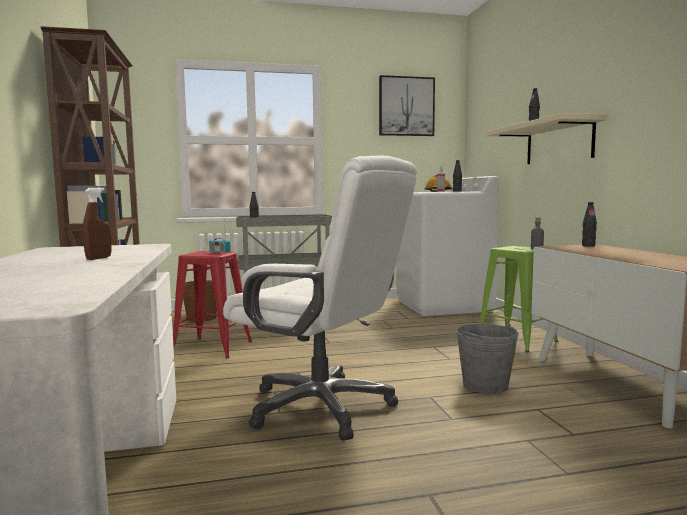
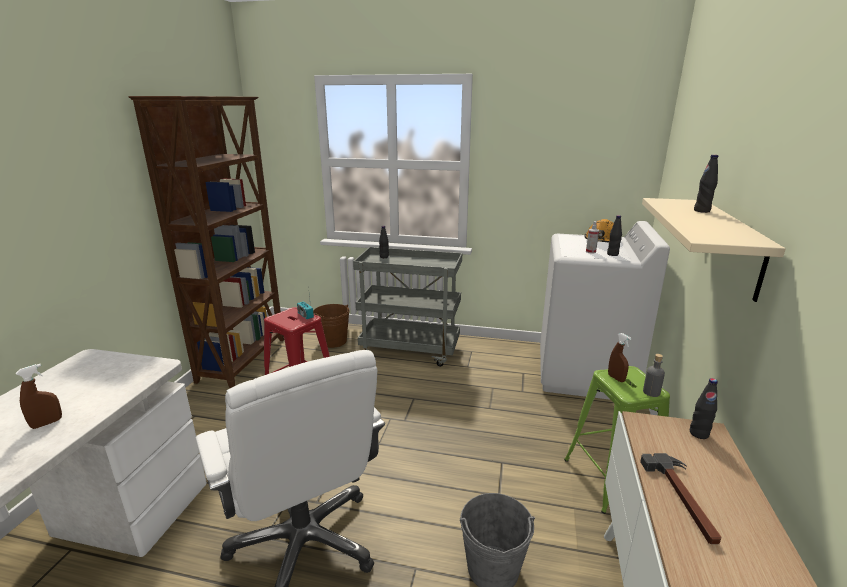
camera: 25 degrees right, 15 degrees up
(406, 106) = (582, 122): picture -> none
(508, 248) = (616, 378): none -> brown spray bottle
(613, 254) = (683, 498): none -> hammer

